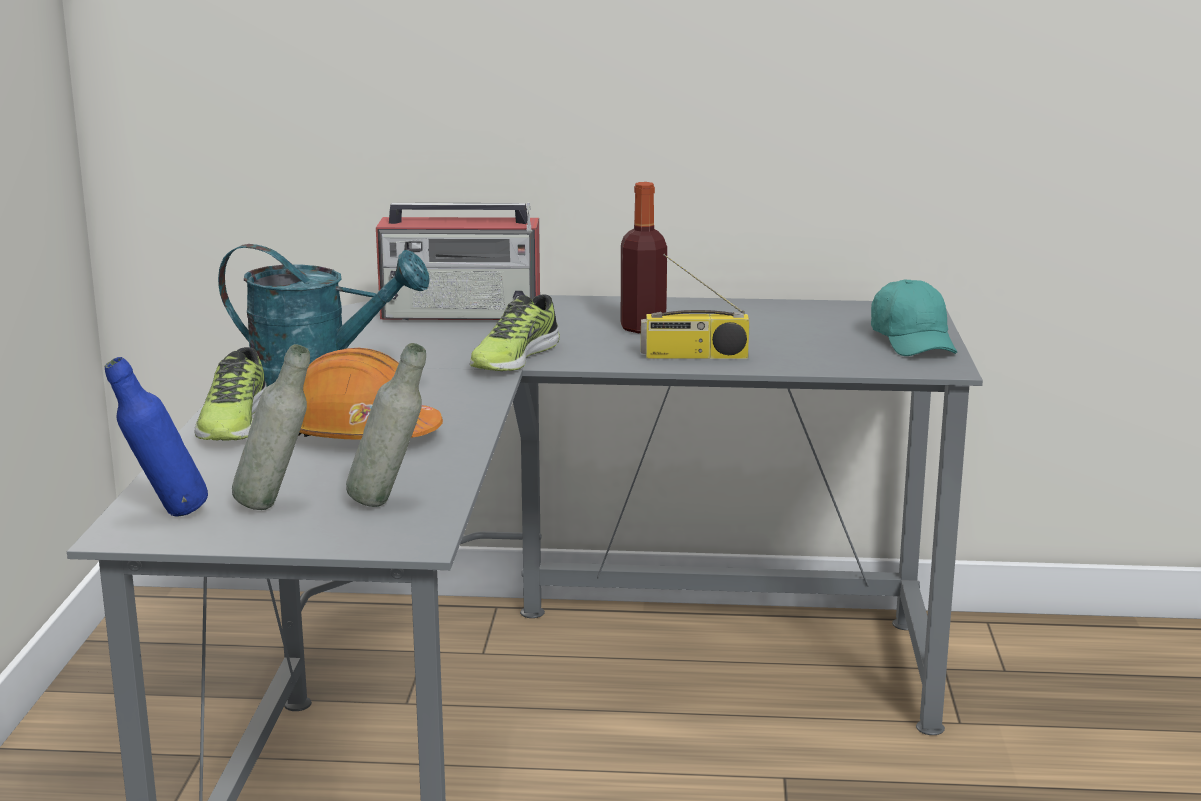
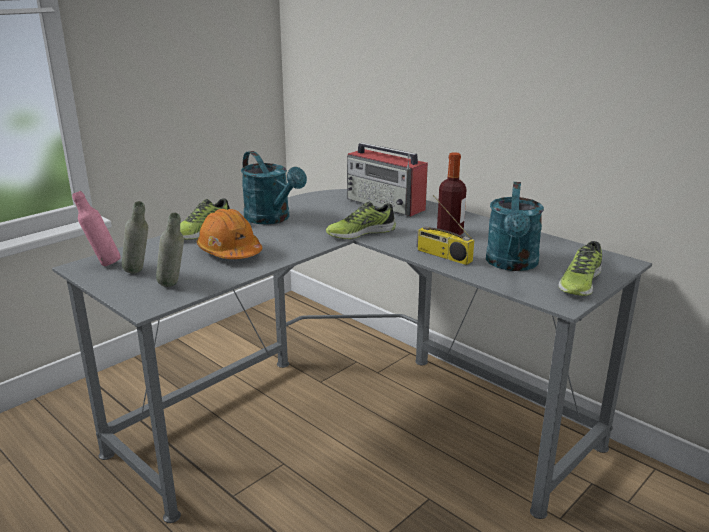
camera: 40 degrees right, 5 degrees up
(165, 516) = (102, 264): blue bottle -> pink bottle
(800, 343) = (512, 264): none -> turquoise watering can
(913, 342) = (579, 282): turquoise cap -> shoe

